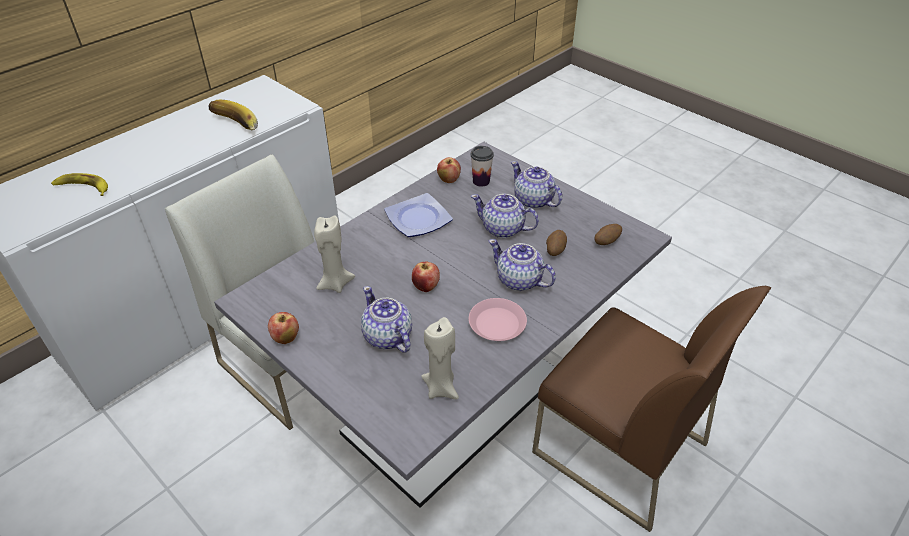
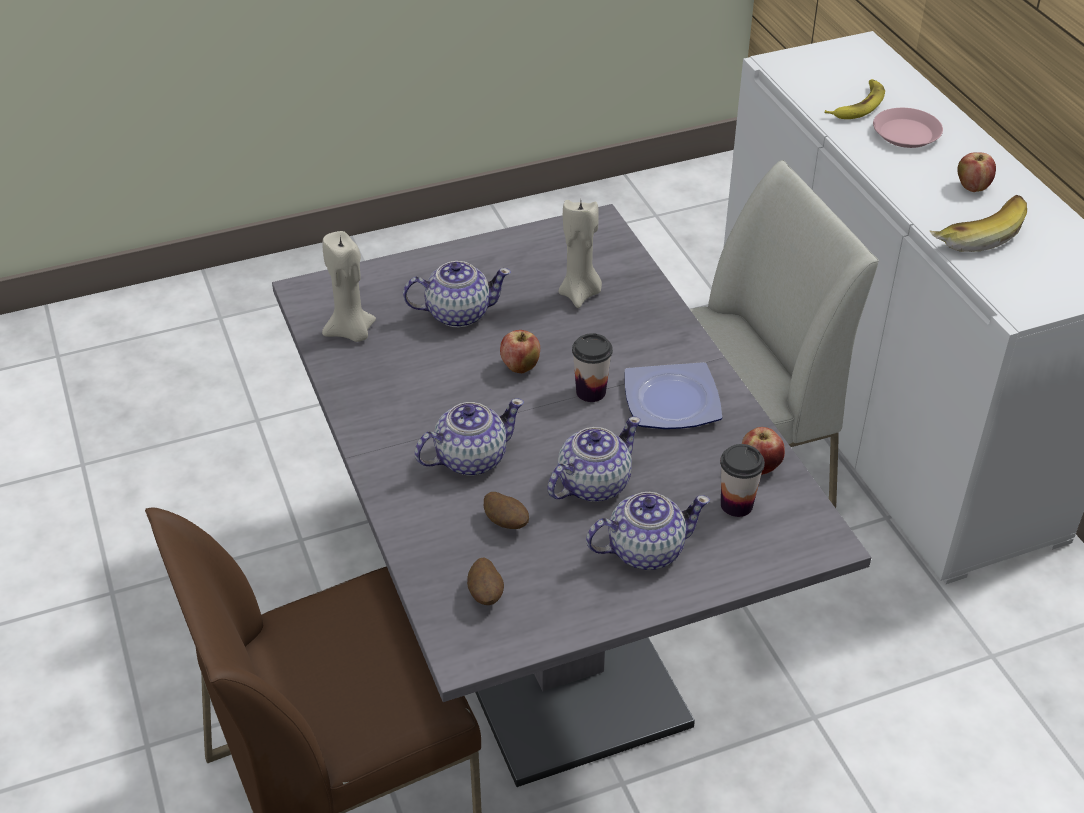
camera: 115 degrees right, 0 degrees up
(285, 338) = (512, 241): apple -> apple (972, 187)
(430, 251) = (591, 392): none -> cup
(497, 324) = (408, 408): pink plate -> pink plate (906, 134)

